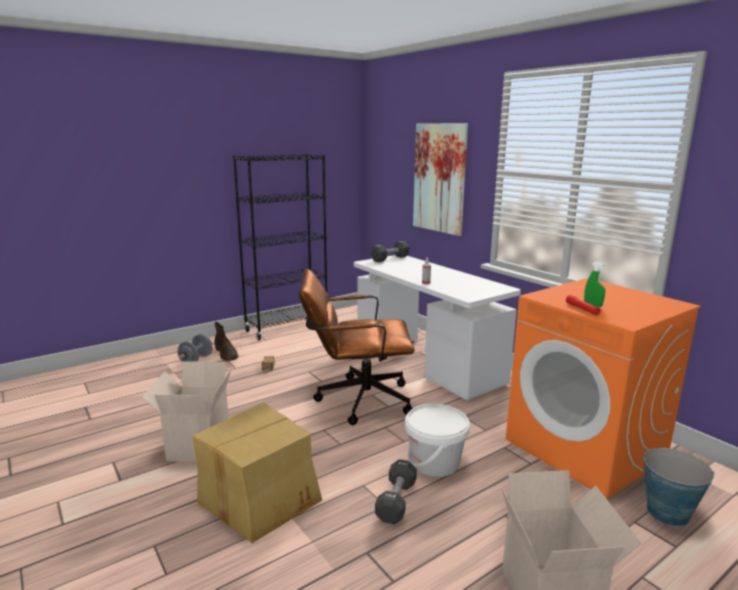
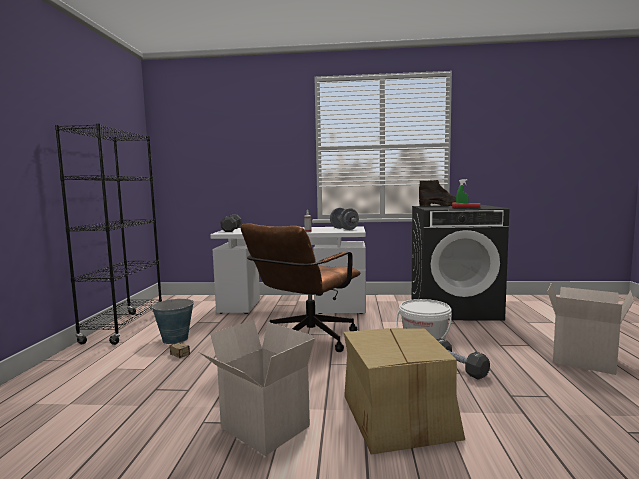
camera: 50 degrees left, 10 degrees down
(196, 360) = (73, 383): grey dumbbell -> grey dumbbell (344, 229)
(226, 354) = (104, 365): brown boot -> brown boot (441, 205)
(439, 178) = (255, 159): picture -> none
(586, 448) = (454, 309): orange washing machine -> black washing machine
(667, 513) = (526, 315): bucket -> bucket (175, 339)

